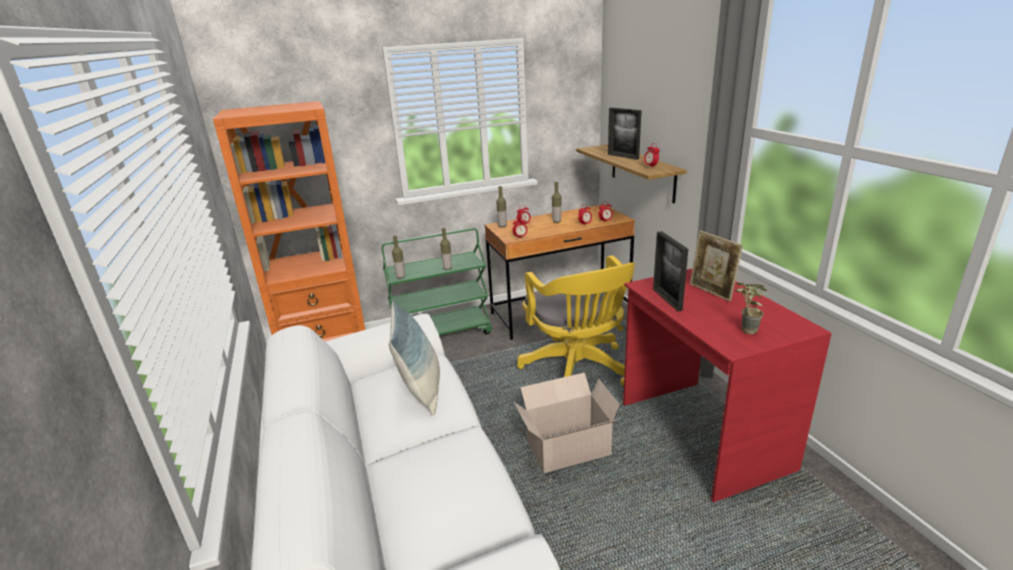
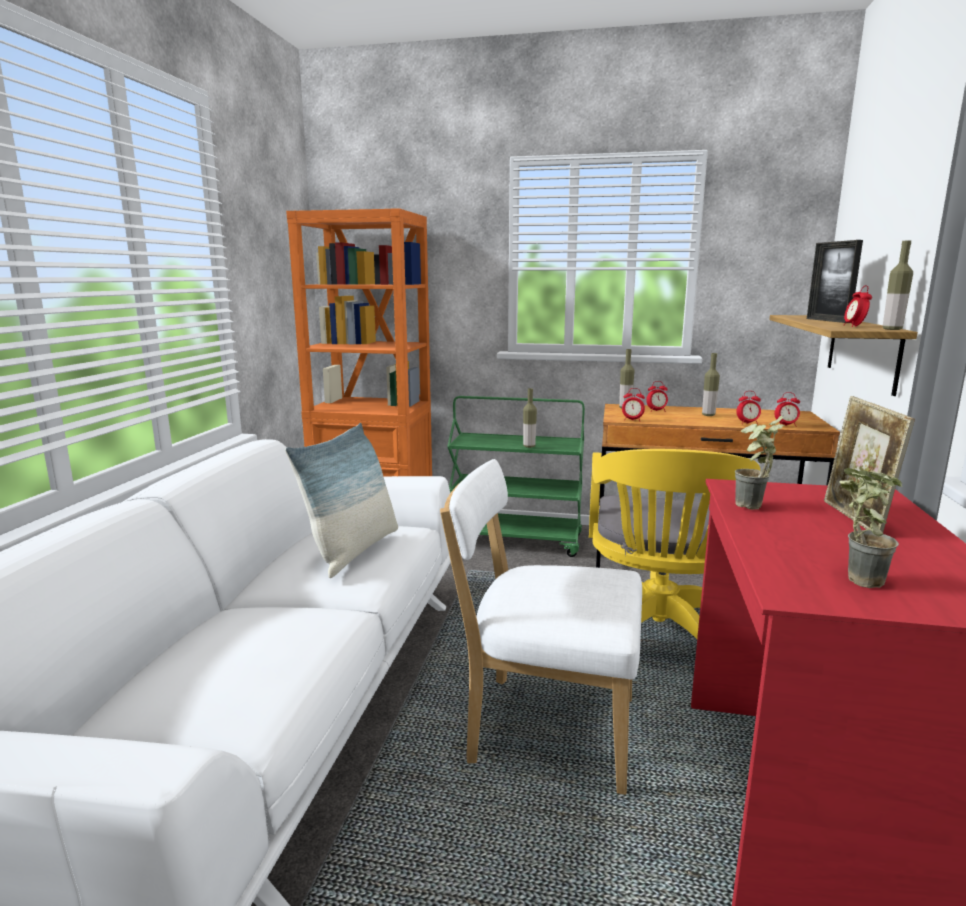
camera: 30 degrees right, 10 degrees down
(400, 277) = (466, 443): bottle -> bottle (892, 329)
(566, 449) = (544, 728): cardboard box -> white chair
(667, 299) = (752, 508): picture frame -> potted plant

